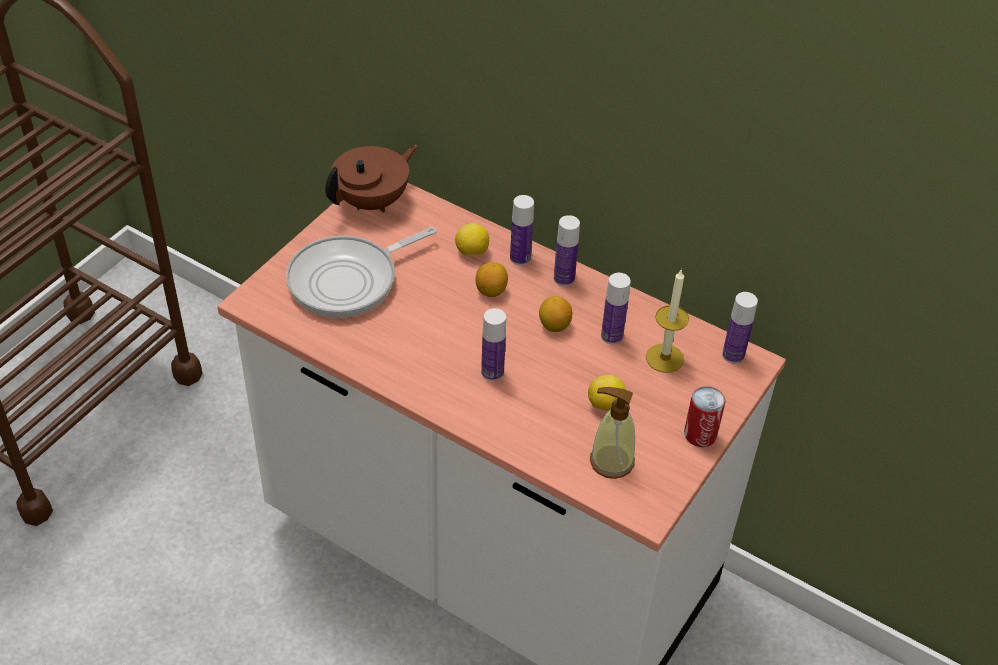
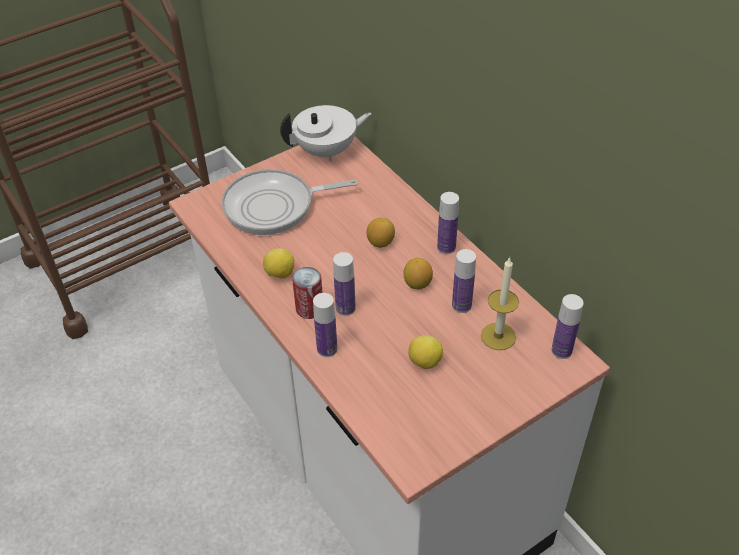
camera: 25 degrees right, 0 degrees up
(373, 201) = (327, 151): brown teapot -> white teapot
(471, 252) = (382, 208): lemon -> lemon (280, 274)
(520, 258) = (419, 222): bottle -> bottle (327, 349)
(611, 461) = (404, 411): soap dispenser -> none
(700, 434) = (495, 412): can -> can (309, 308)

